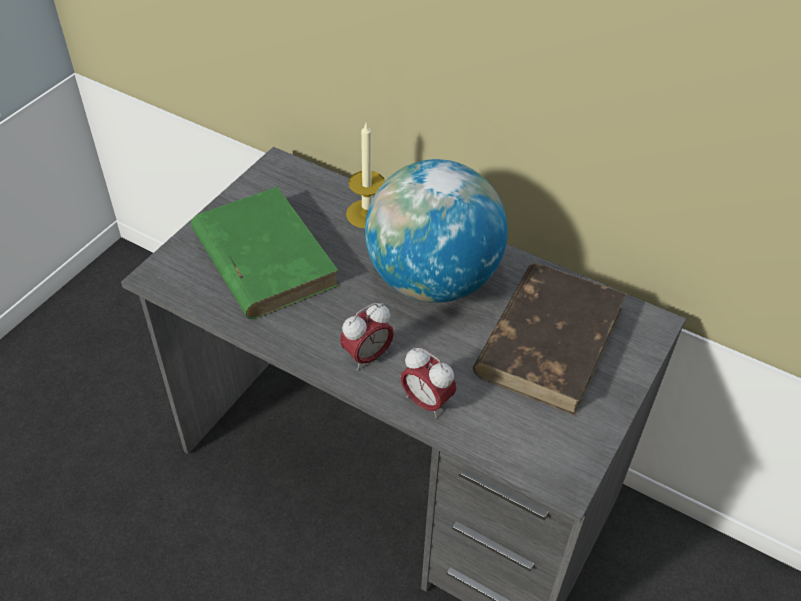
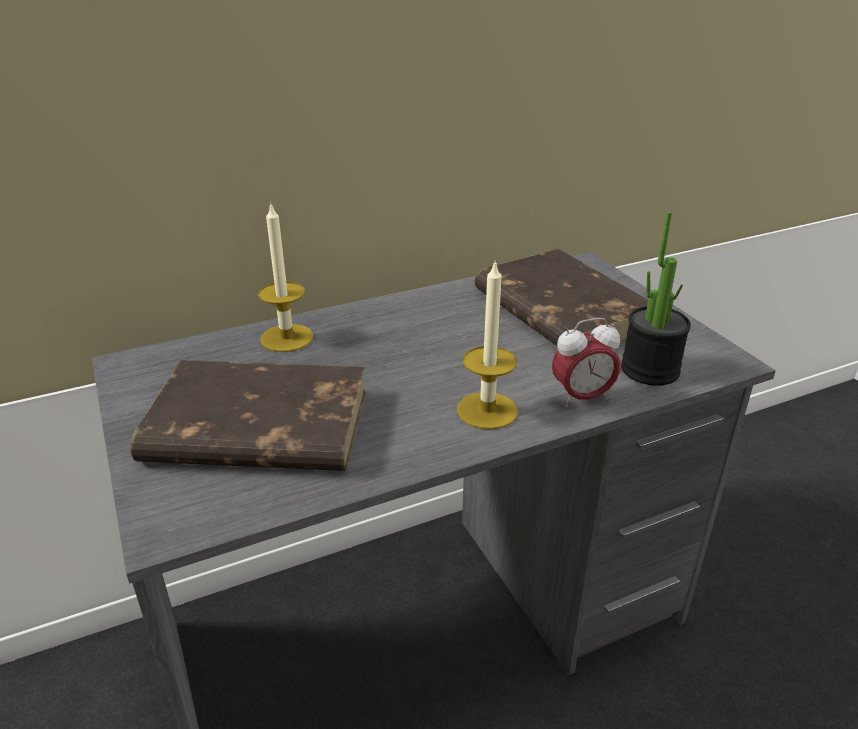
camera: 55 degrees left, 15 degrees down
(263, 257) = (256, 427): green book -> brown book
(367, 356) = (487, 410): alarm clock -> candle
(432, 280) = (425, 336): globe -> none
(503, 430) = (650, 370): none -> potted plant

